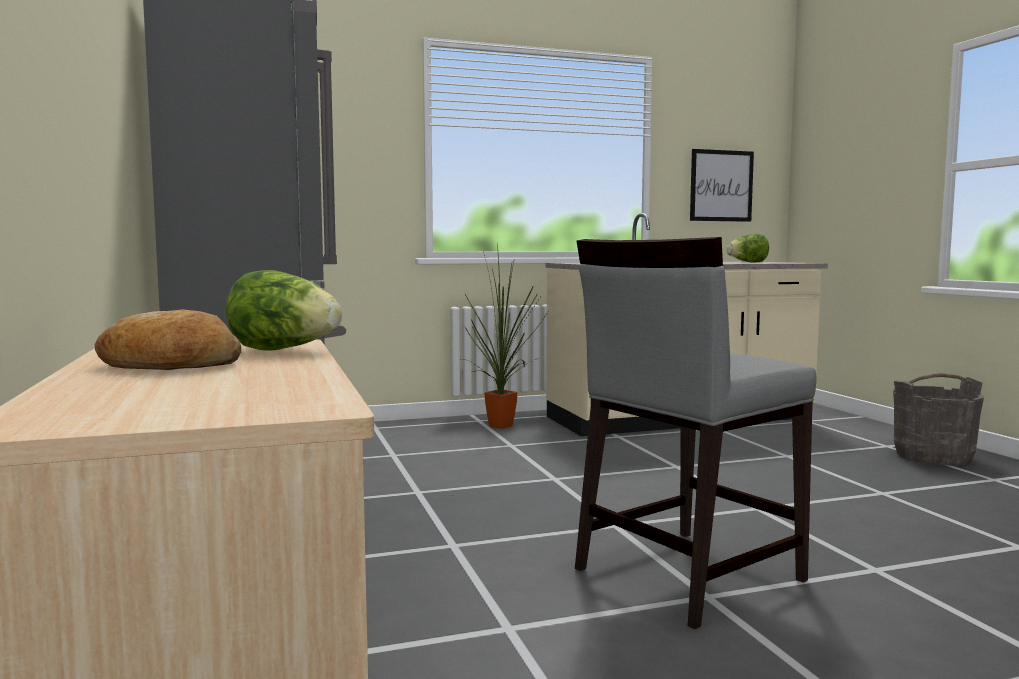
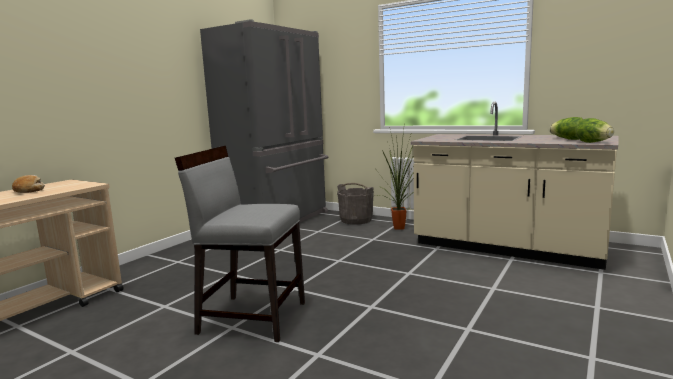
camera: 50 degrees right, 5 degrees up
(285, 350) = (72, 188): lettuce -> lettuce (594, 142)
(721, 186) = (599, 72): picture -> none
(933, 456) = (607, 326): grey bucket -> grey bucket (356, 220)

